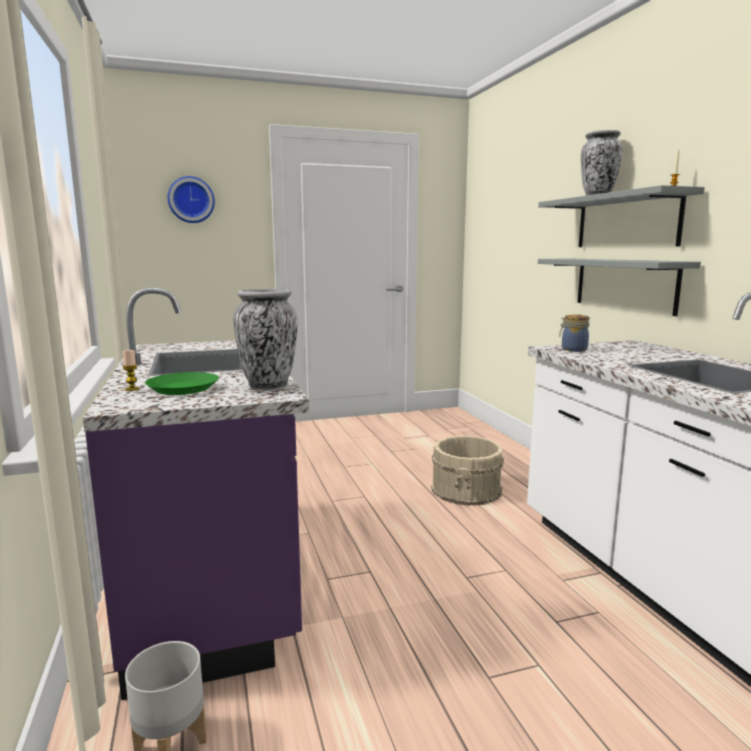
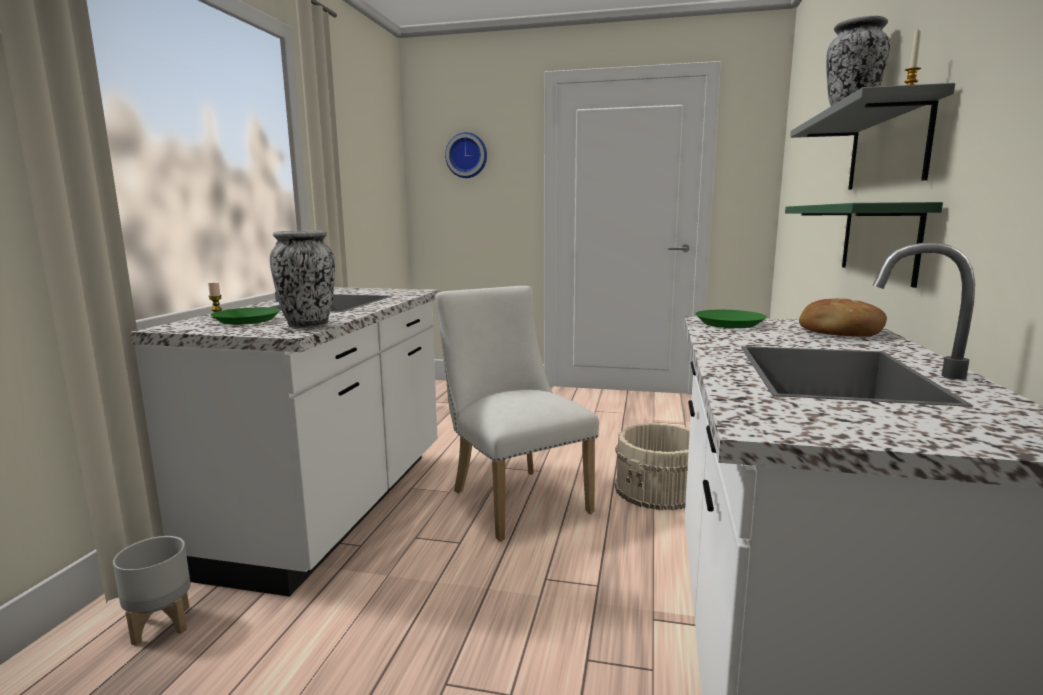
camera: 30 degrees right, 0 degrees up
(215, 577) = (334, 508): purple counter -> white counter
(370, 523) = (514, 498): none -> white chair
(573, 349) = (728, 324): jar -> green plate
(624, 284) = (878, 240): grey shelf -> green shelf
(644, 349) = (838, 332): none -> bread

